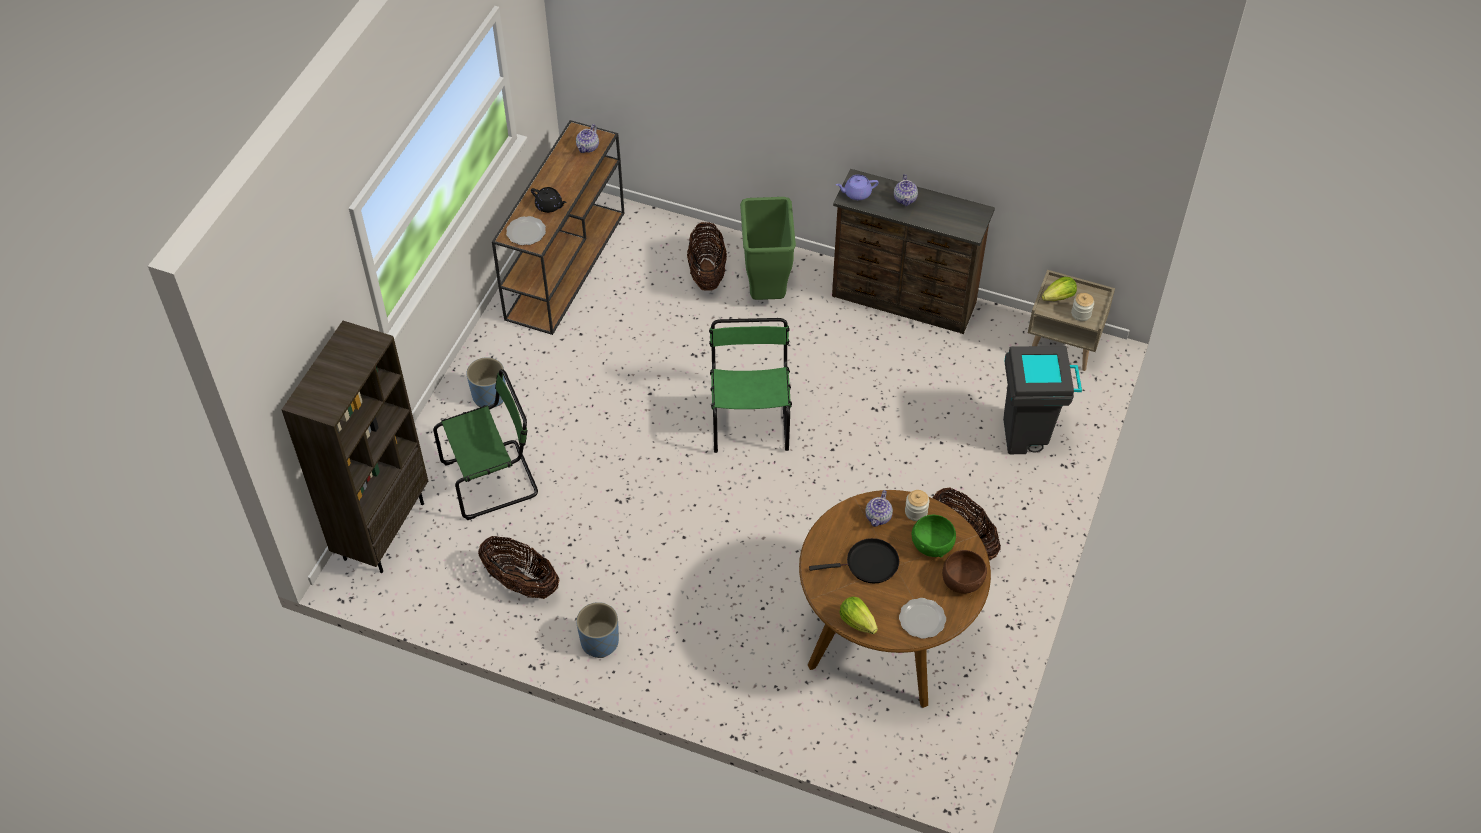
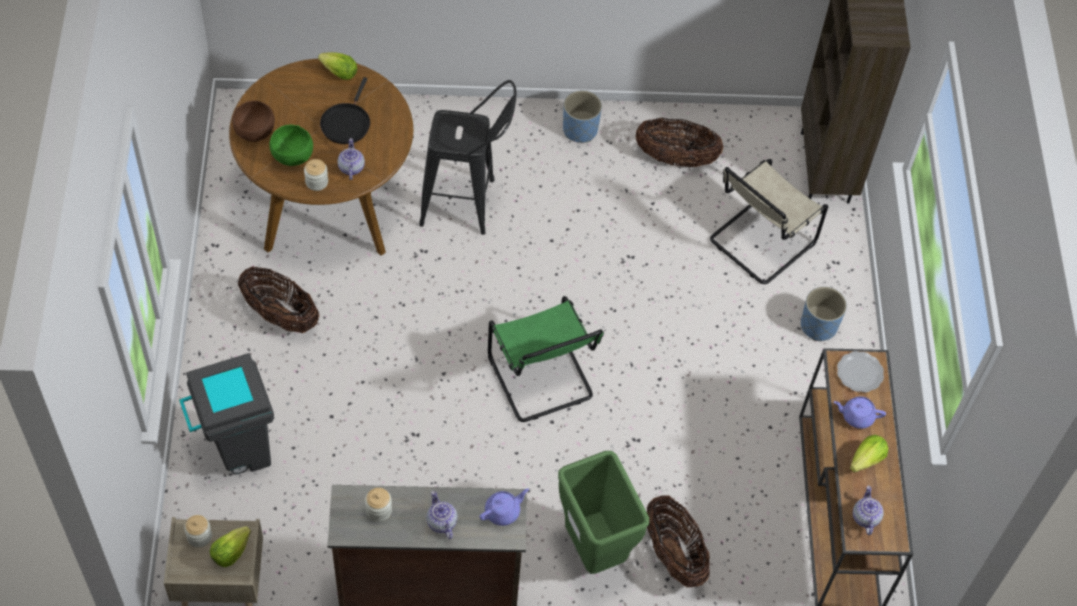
camera: 155 degrees right, 5 degrees up
(494, 478) = (759, 243): green chair -> beige chair
(549, 206) = (856, 416): black teapot -> purple teapot
(562, 178) = (866, 460): none -> lettuce
(749, 596) = (467, 204): none -> black stool
(868, 564) = (346, 123): black frying pan -> black frying pan turned 45 degrees counterclockwise
(922, 618) = (283, 90): plate -> none
(949, 217) = (378, 510): none -> jar

